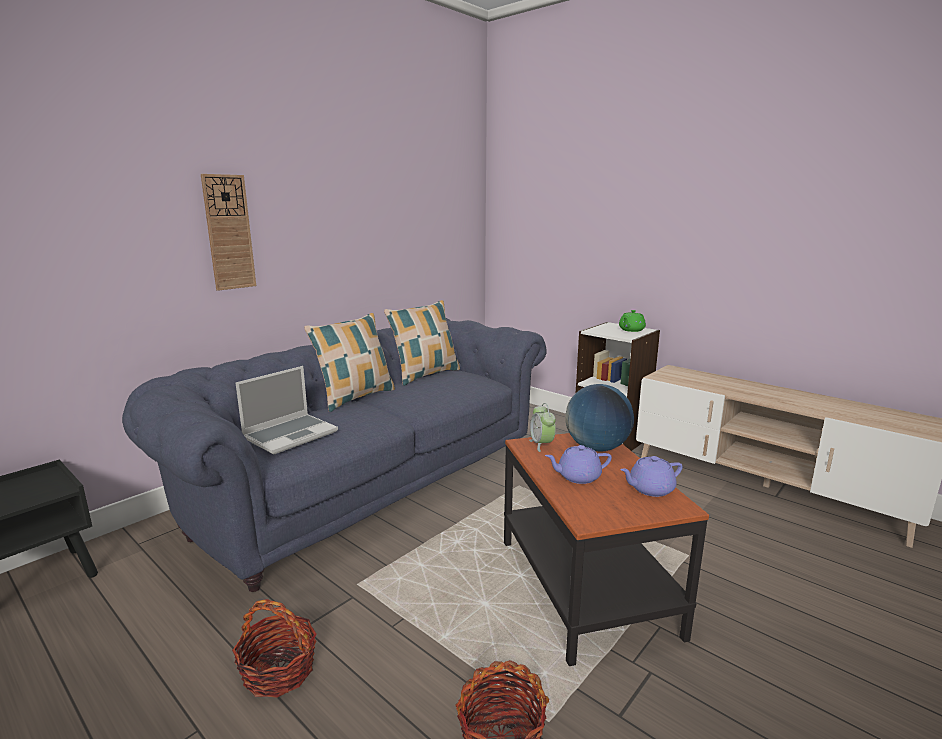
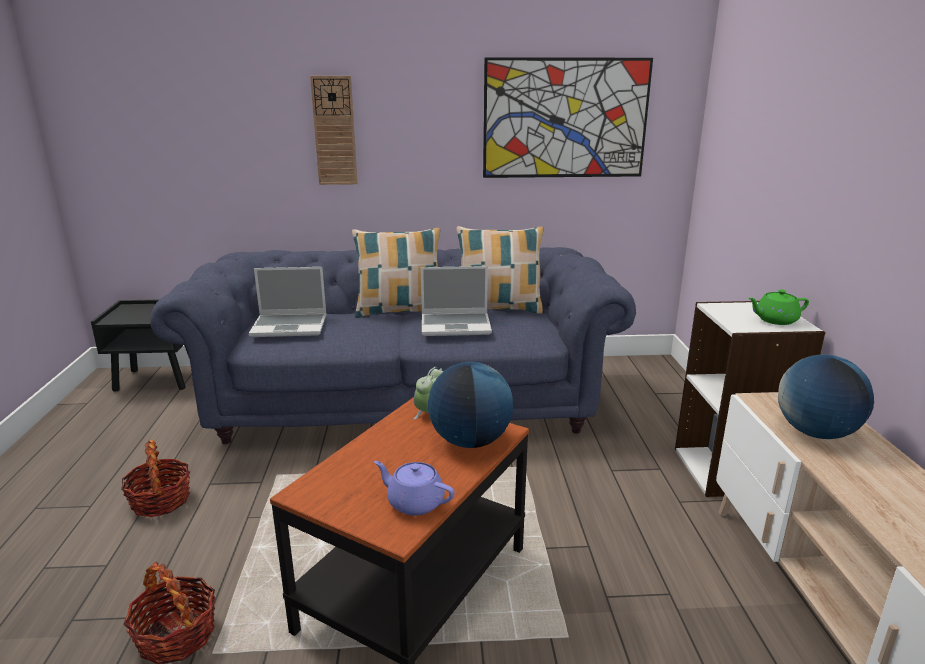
camera: 45 degrees right, 5 degrees up
(412, 215) = (565, 119): none -> picture
(426, 392) = (456, 325): none -> laptop
(577, 477) = (386, 456): purple teapot -> none
(704, 382) = (815, 433): none -> globe

